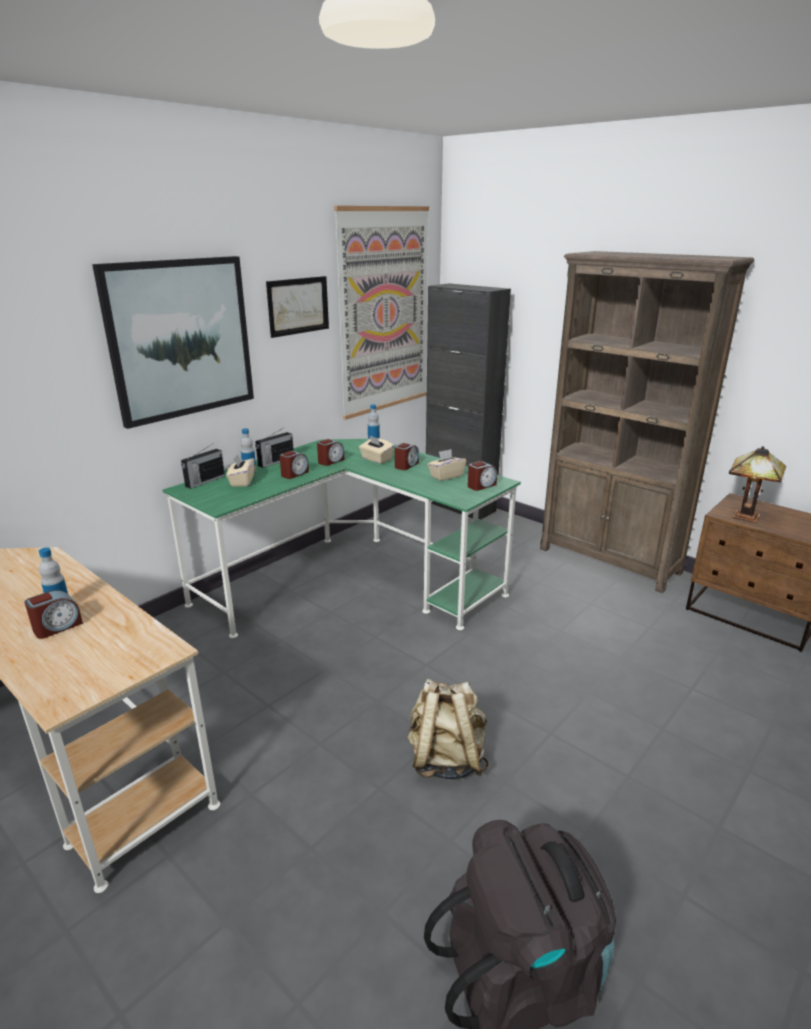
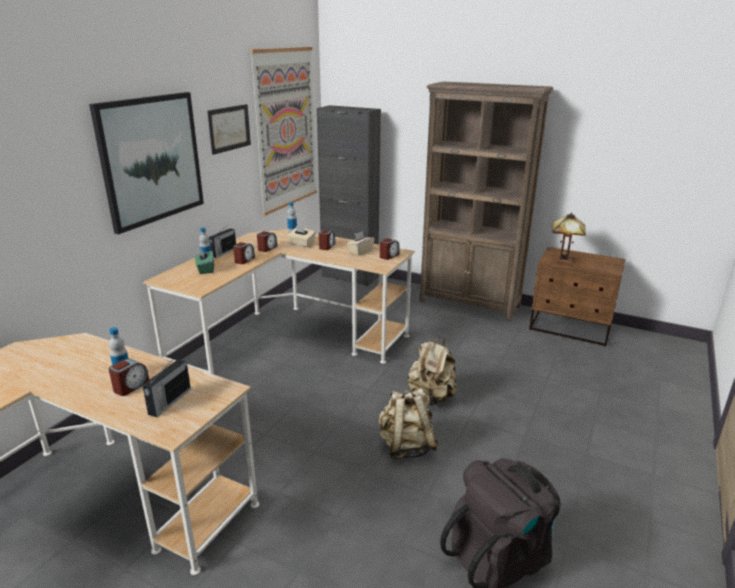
camera: 15 degrees left, 0 degrees up
(204, 481) = (174, 272): radio -> radio (169, 402)
(242, 481) = (205, 269): beige tissue box -> green tissue box
(349, 581) = (288, 340): green desk -> beige desk
(509, 689) = (432, 397): none -> beige backpack

